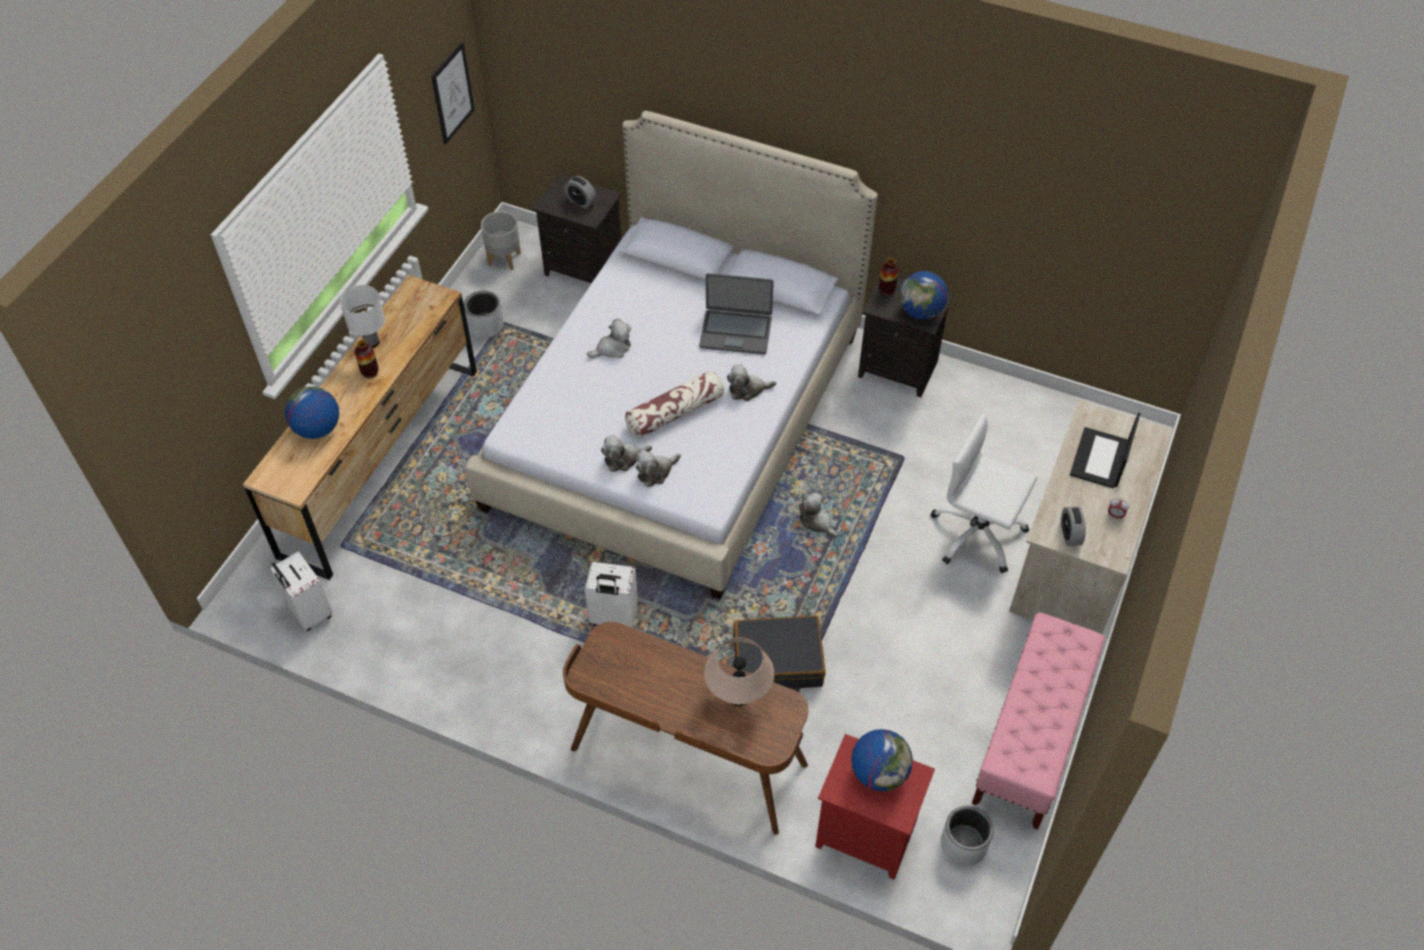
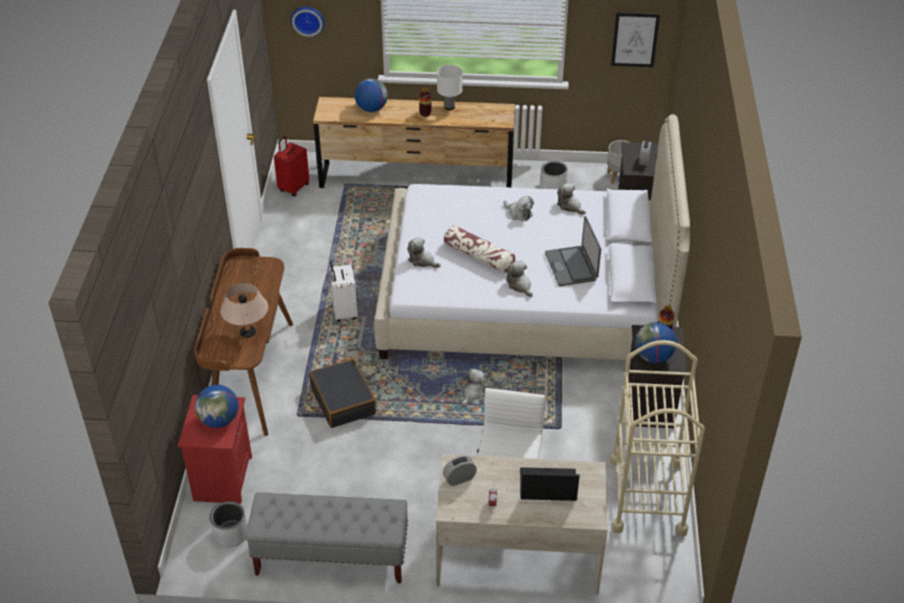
camera: 70 degrees right, 10 degrees down
(172, 405) = (308, 20): none -> wall clock
(309, 612) = (293, 188): white suitcase -> red suitcase
(624, 459) = (426, 244): plush toy -> plush toy (570, 206)
(1023, 416) = (647, 495): none -> beige cart
(1030, 739) = (331, 557): pink bench -> grey bench

